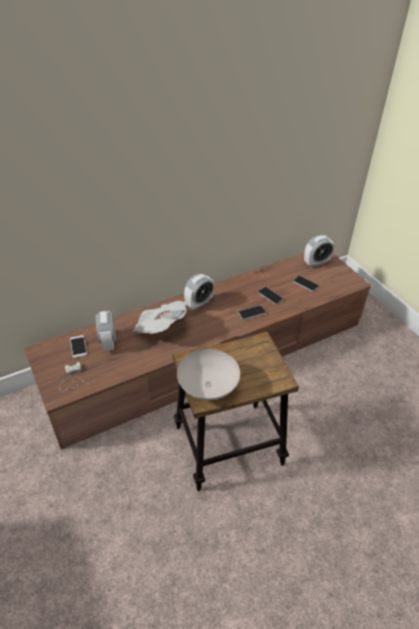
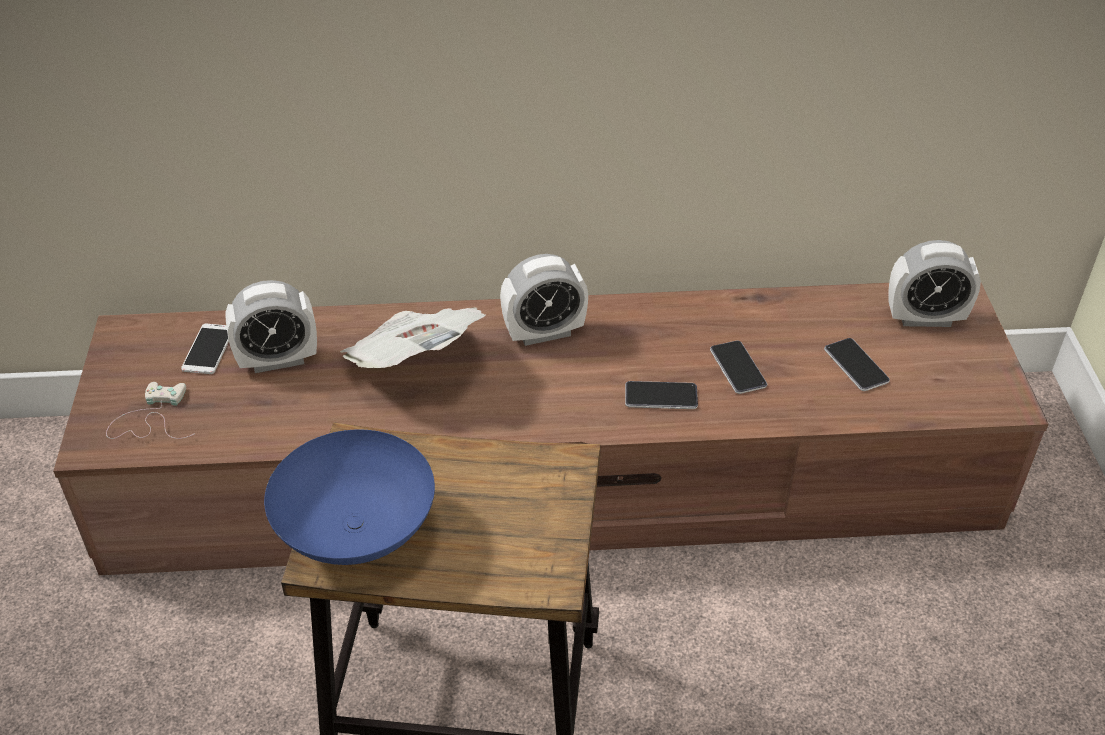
camera: 25 degrees right, 0 degrees up
(108, 342) = (278, 360): alarm clock -> alarm clock turned 120 degrees counterclockwise
(207, 388) = (354, 532): white bowl -> blue bowl

